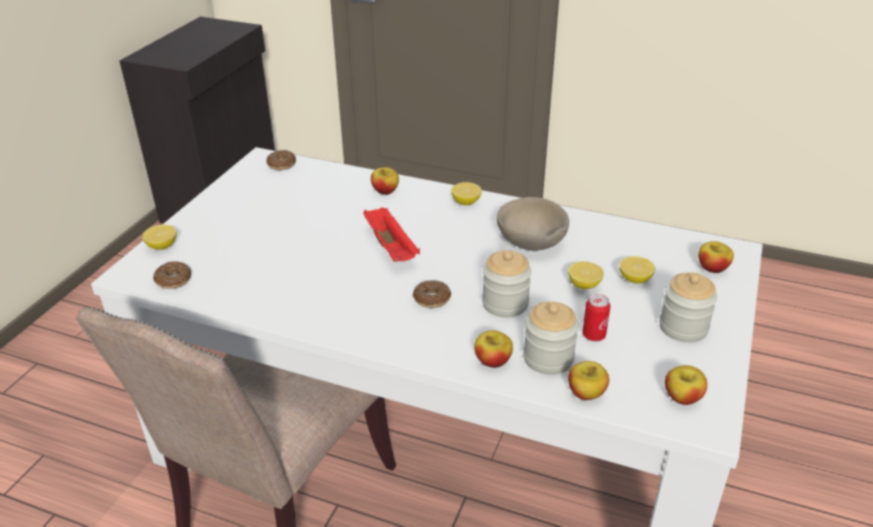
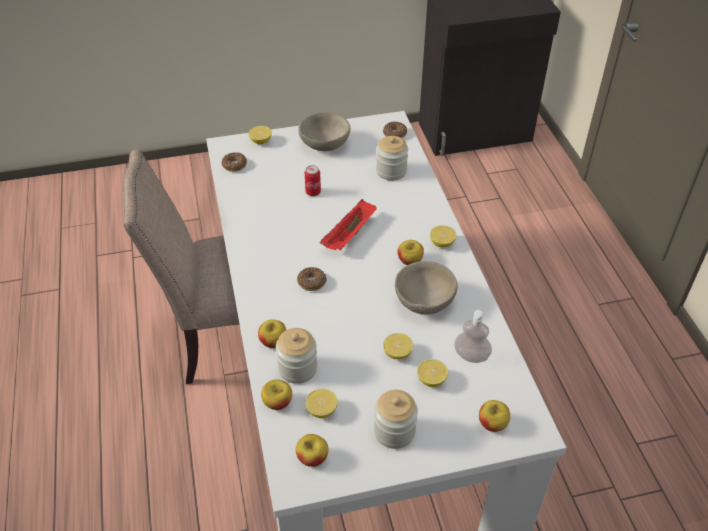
camera: 55 degrees right, 10 degrees up
(234, 208) = (325, 144): none -> beige bowl
(385, 191) = (414, 197): apple -> apple (409, 260)
(505, 304) = (338, 320): jar -> jar (391, 171)
(593, 335) = (342, 382): can -> can (313, 192)
(621, 364) = (322, 410): none -> lemon
(623, 245) = (471, 355): none -> soap dispenser

